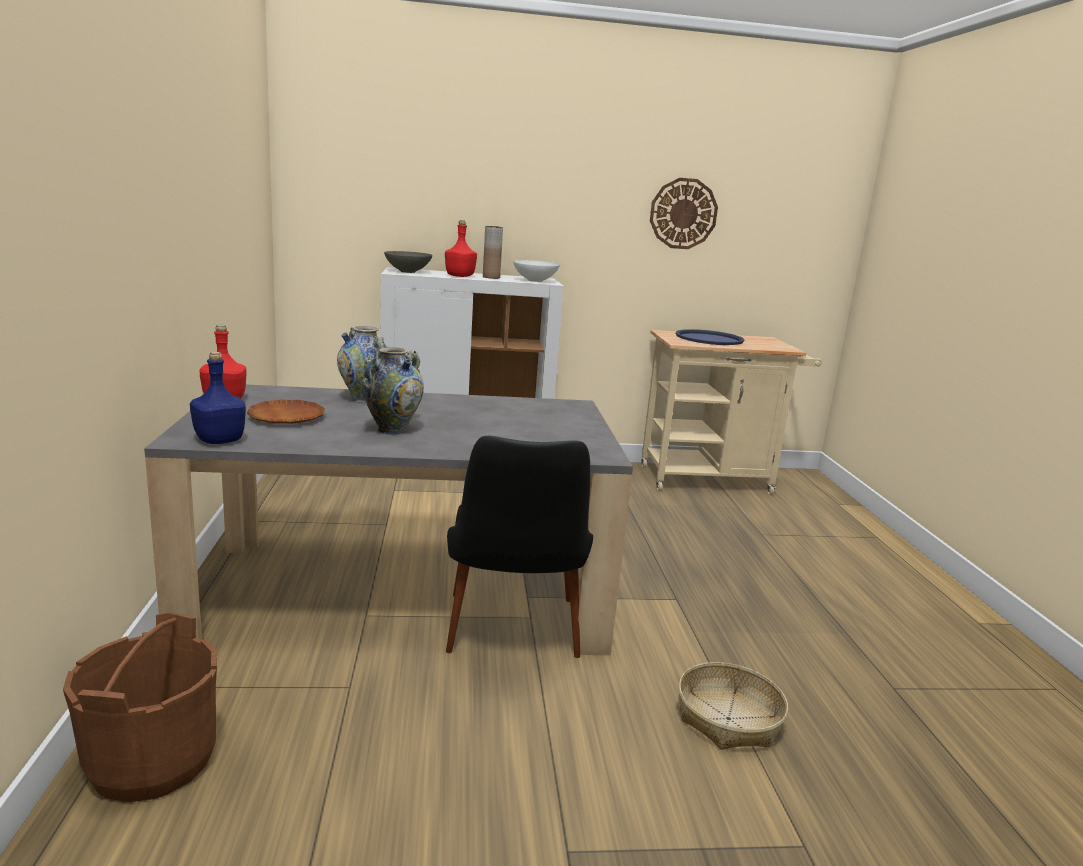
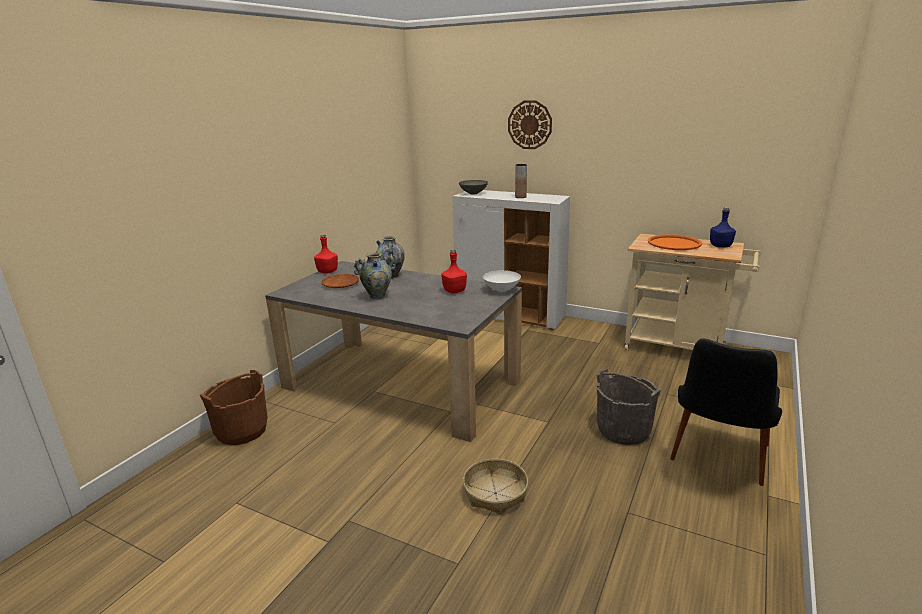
camera: 35 degrees right, 5 degrees up
(220, 440) = (296, 294): blue bottle -> blue bottle (720, 246)
(460, 276) = (500, 196): red bottle -> red bottle (455, 291)
(513, 639) = (429, 420): black chair -> black chair (717, 462)
(535, 281) = (547, 199): white bowl -> white bowl (502, 289)
(683, 213) = (665, 148): wall clock -> wall clock (529, 125)
(709, 339) = (674, 243): blue tray -> orange tray
(770, 588) = (623, 430): none -> grey bucket

